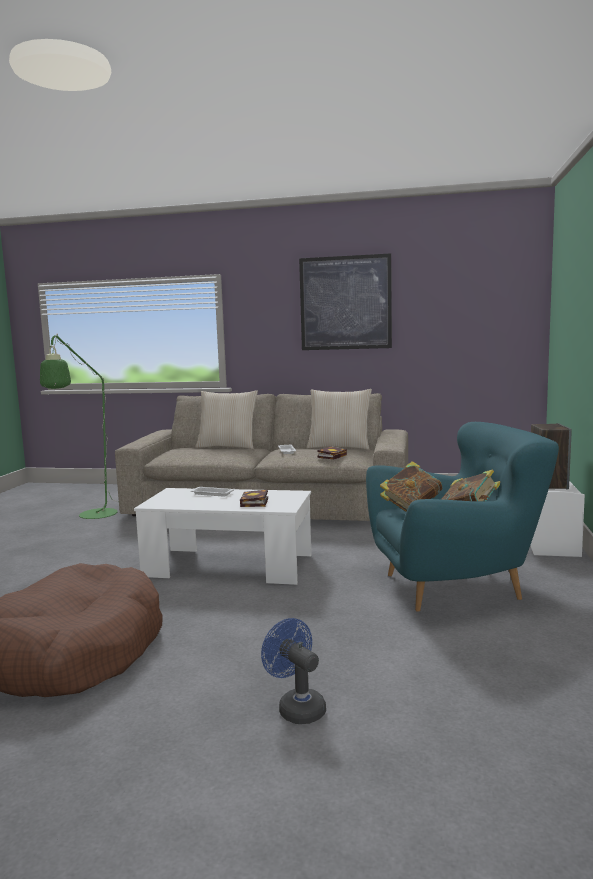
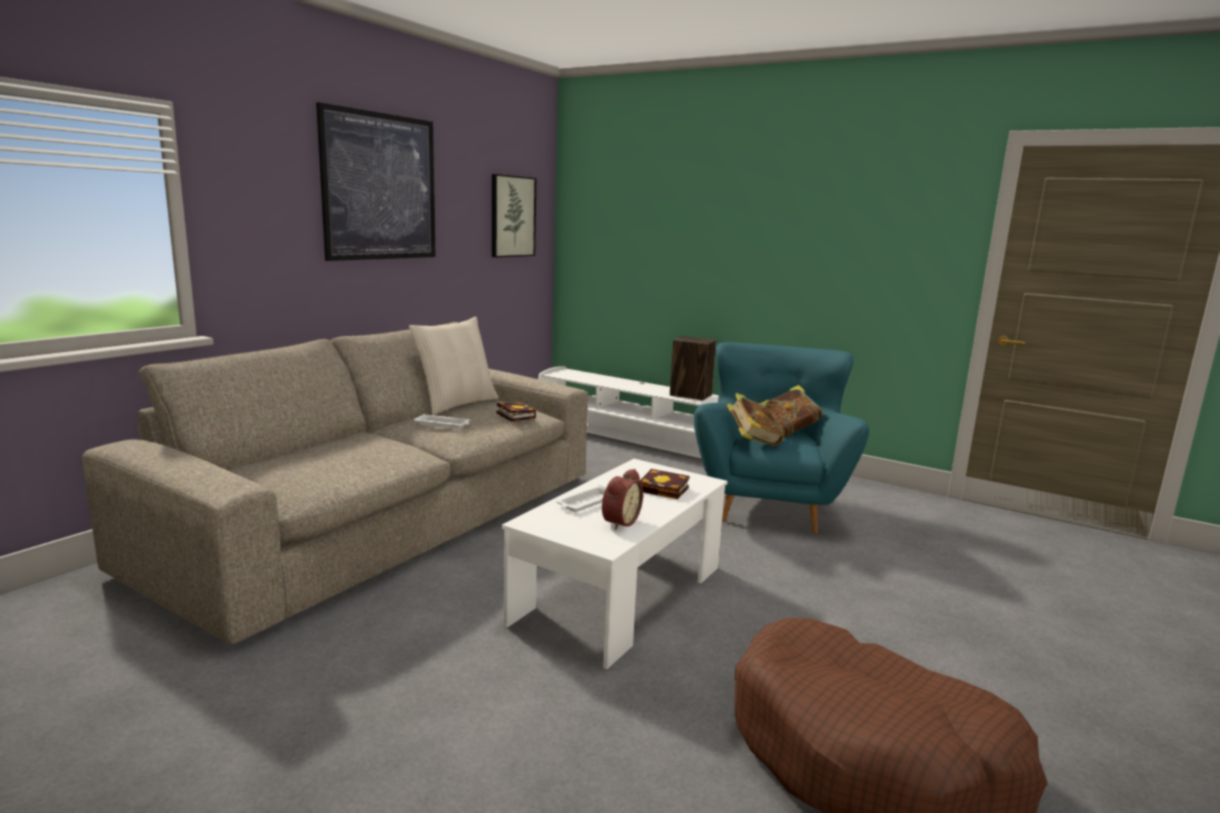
camera: 70 degrees left, 5 degrees up
(93, 516) = (154, 687): green floor lamp -> none
(188, 502) = (619, 522): none -> alarm clock
(227, 446) = (310, 444): beige pillow -> none
(297, 707) = (1004, 627): blue fan -> none
(484, 314) = (512, 216): none -> picture

